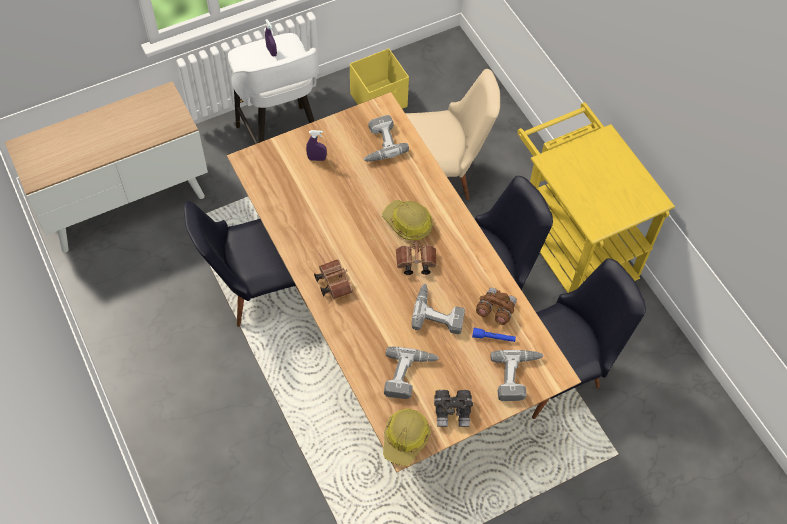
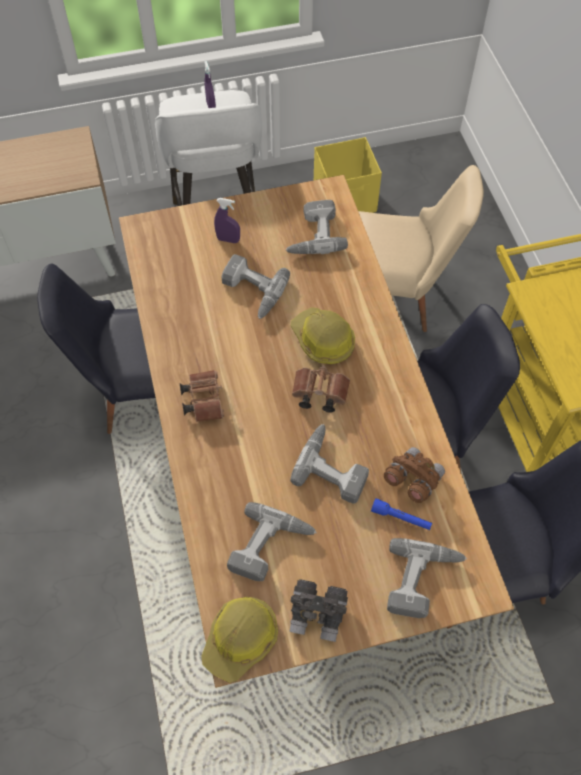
camera: 15 degrees right, 0 degrees up
(345, 196) = (251, 291): none -> power drill

